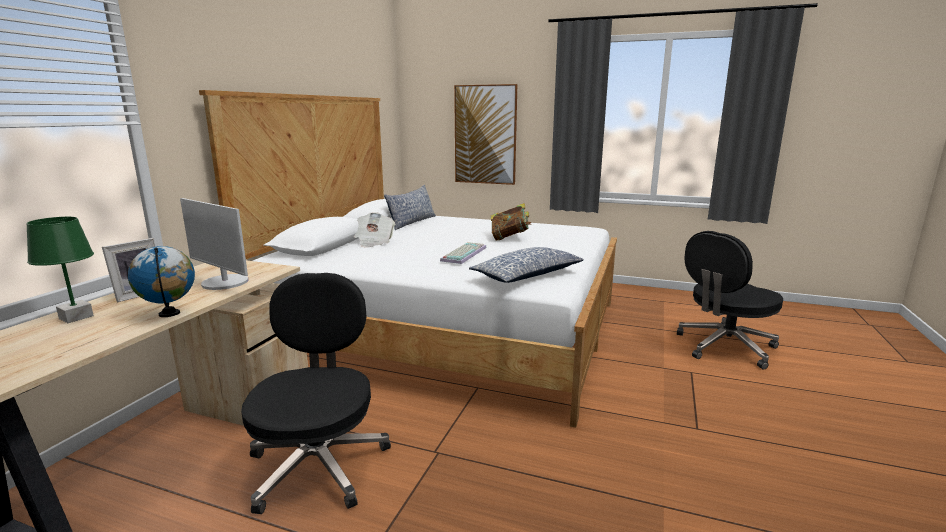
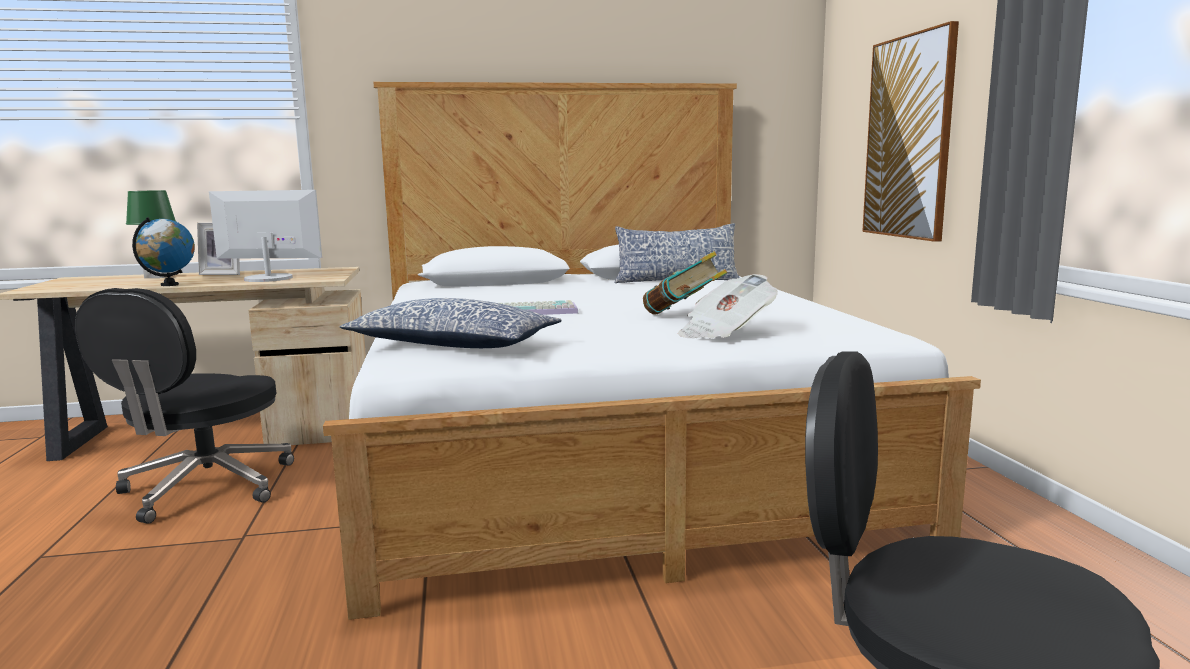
camera: 60 degrees right, 5 degrees down
(224, 283) = (268, 278): monitor -> monitor turned 90 degrees clockwise
(319, 464) = (205, 488): black office chair -> black office chair turned 135 degrees clockwise
(373, 242) = (539, 287): newspaper -> newspaper (724, 333)

